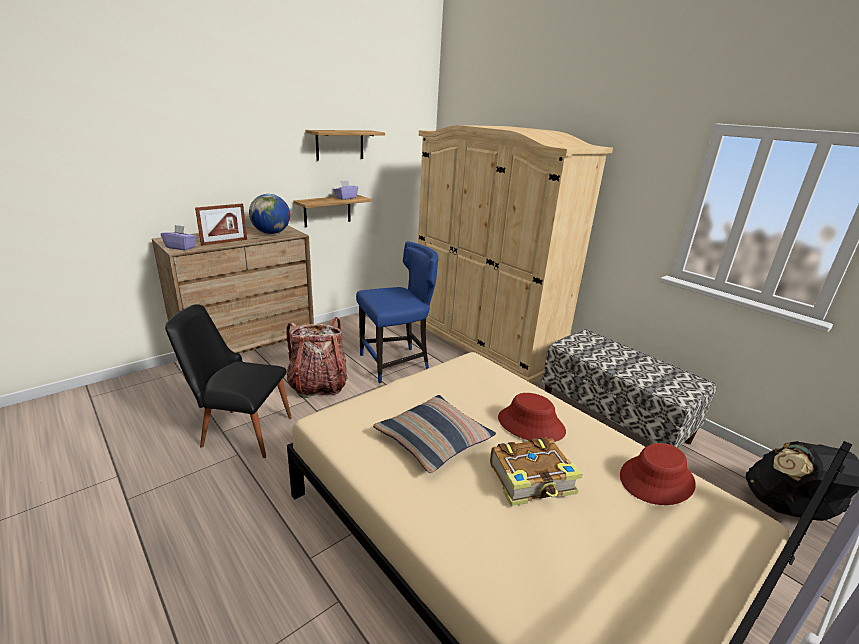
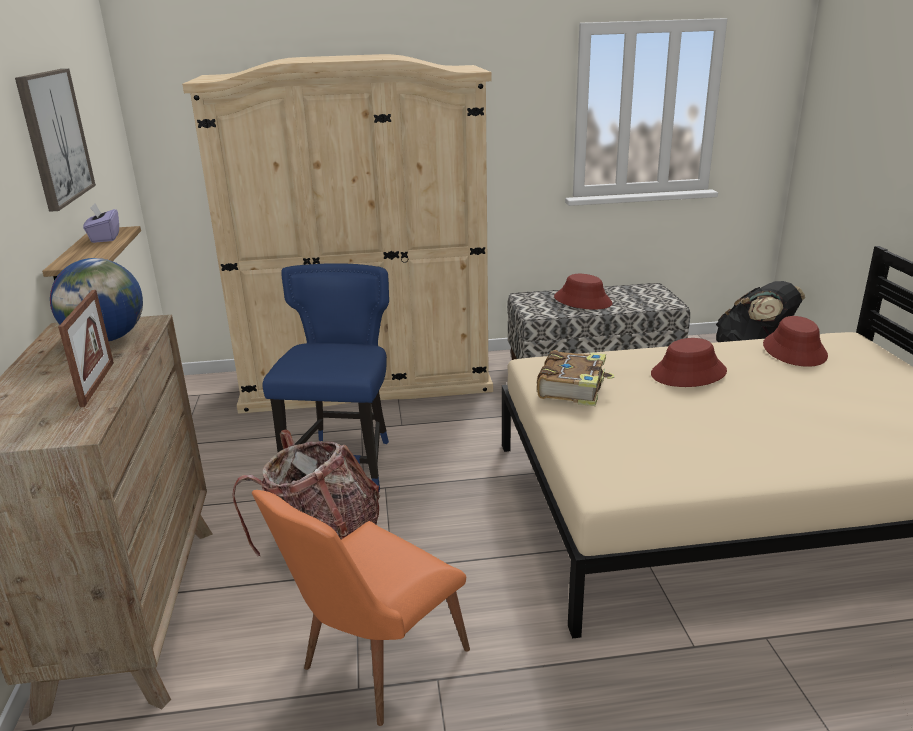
camera: 55 degrees left, 0 degrees up
(181, 247) = (64, 428): purple tissue box -> none
(239, 430) = (372, 666): black chair -> orange chair
(340, 145) = (54, 137): shelf -> picture
(433, 440) = (687, 430): pillow -> none
(532, 480) = (777, 398): book -> book (573, 388)
(617, 357) = (583, 301): none -> red hat

